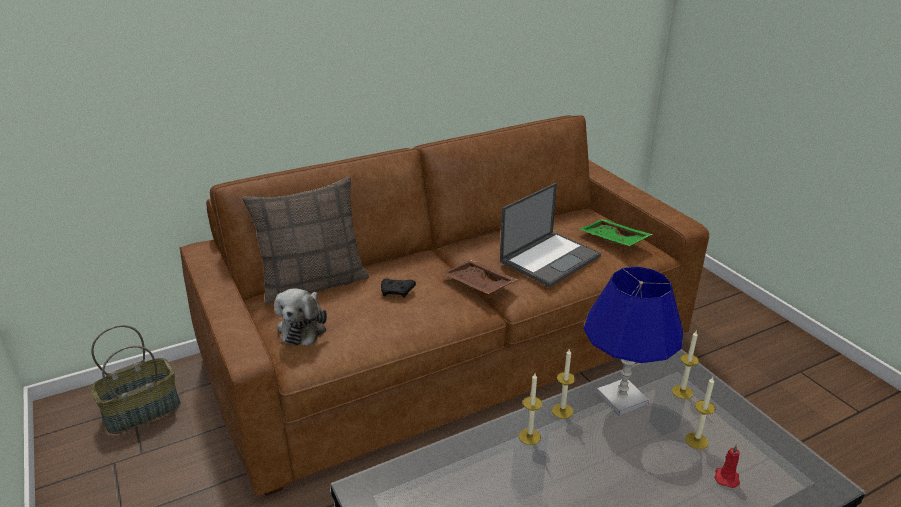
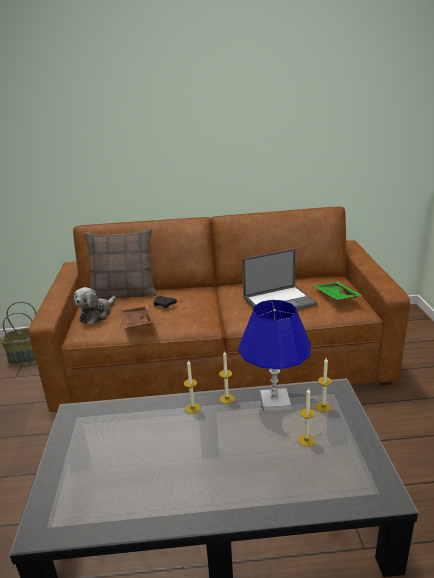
camera: 25 degrees right, 5 degrees down
(477, 285) = (219, 310): brown tray -> brown tray (136, 323)
(726, 477) = (308, 469): red candle -> none

